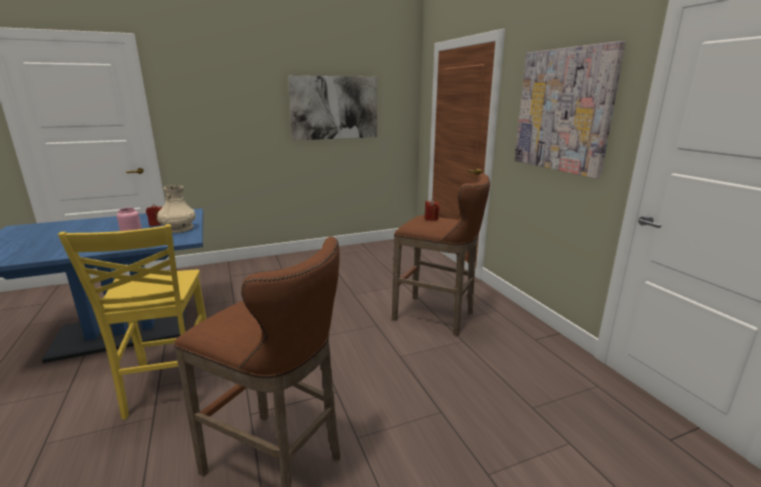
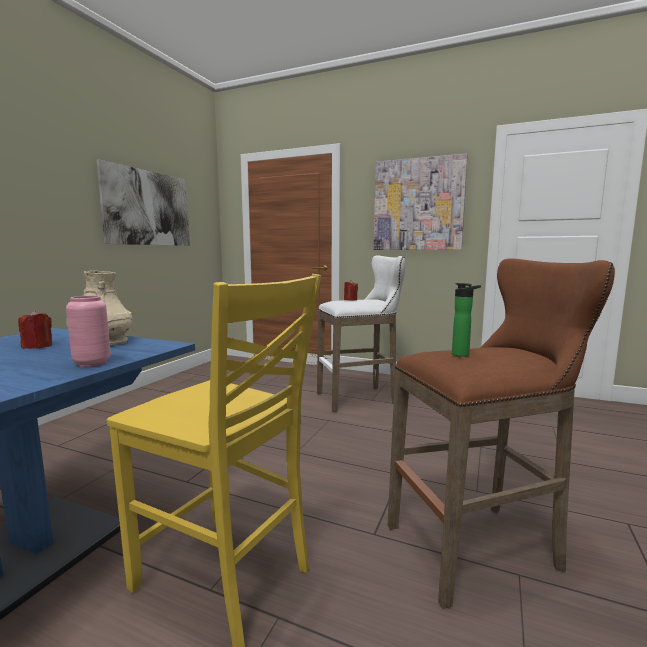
camera: 45 degrees left, 10 degrees down
(237, 312) = (463, 355): none -> bottle
(437, 317) = (360, 398): brown stool -> white stool

